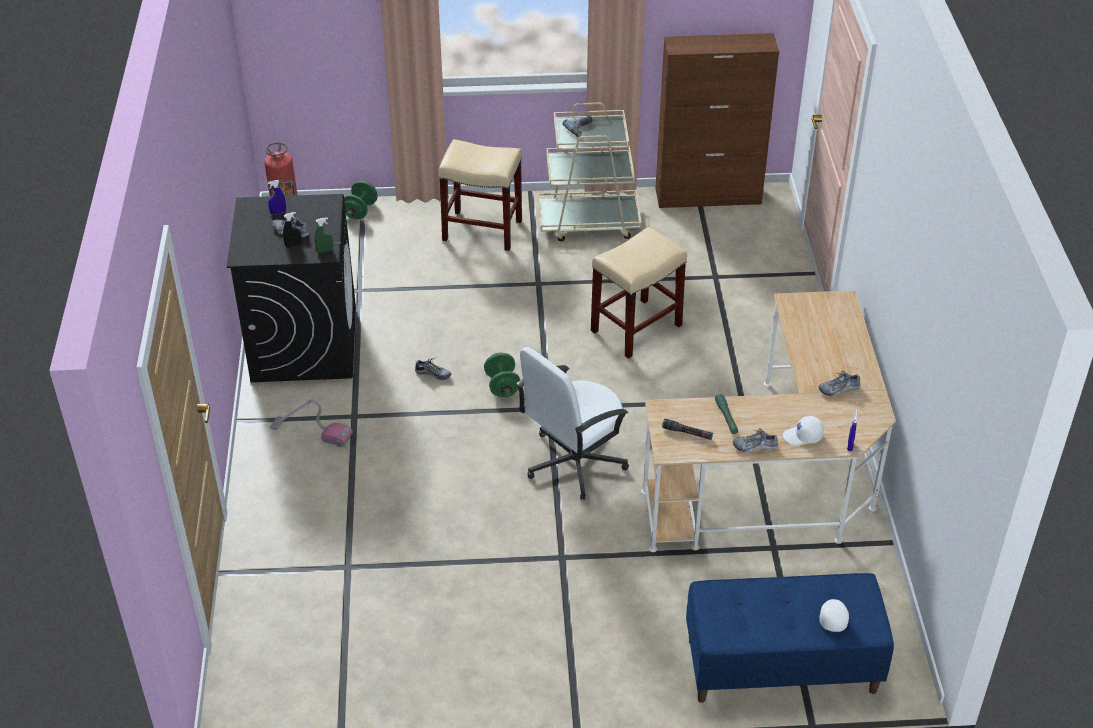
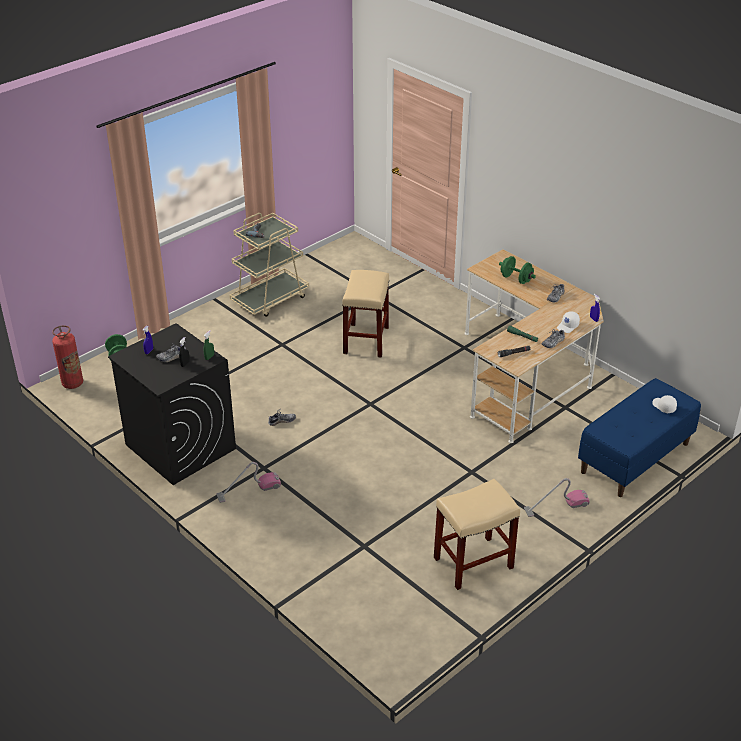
camera: 40 degrees left, 5 degrees down
(481, 231) = (212, 333): beige stool -> beige stool (473, 563)
(502, 386) = (330, 406): green dumbbell -> green dumbbell (516, 279)
(573, 462) = (418, 423): white office chair -> none
(607, 661) = (556, 506): none -> vacuum cleaner
(708, 196) = (320, 256): brown cabinet -> none

